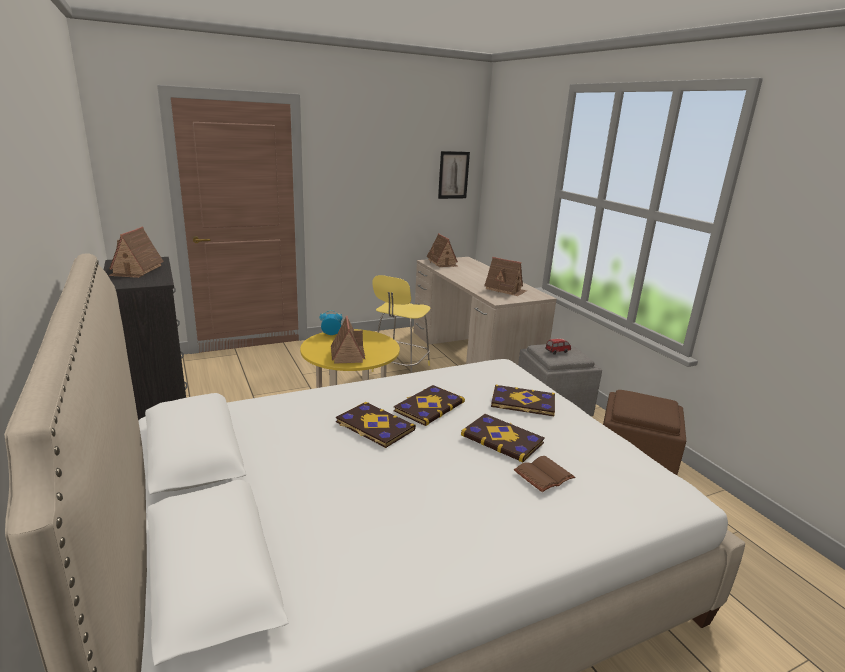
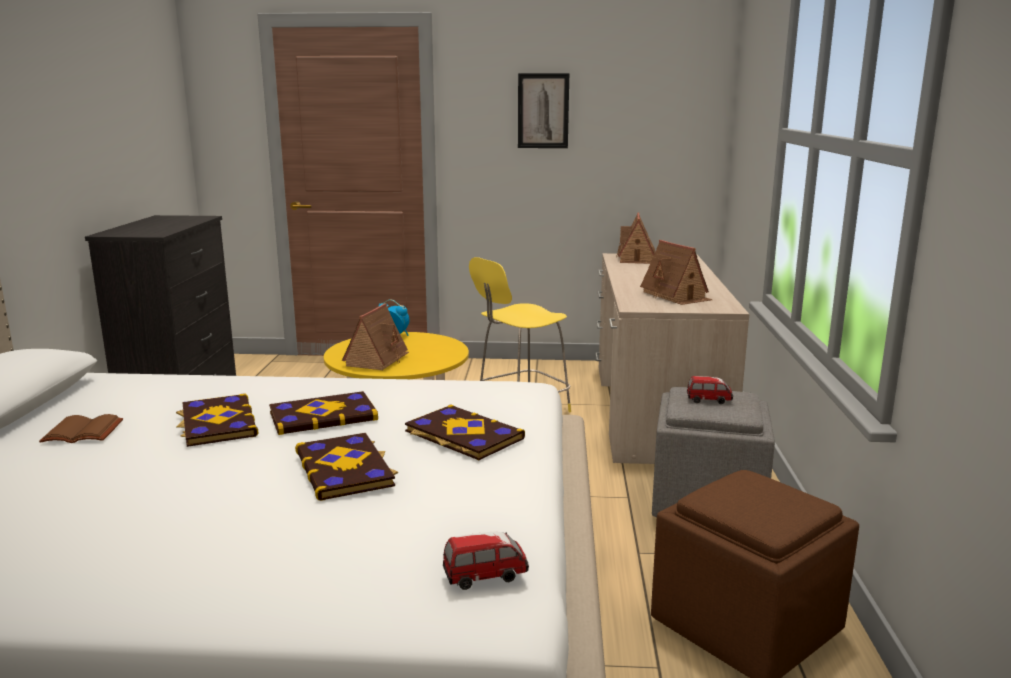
camera: 30 degrees right, 5 degrees down
(136, 270) = (159, 224): toy house -> none
(453, 175) = (675, 122): picture -> picture (543, 111)
(544, 476) = (315, 523): brown book -> brown book (81, 433)
(656, 480) = (485, 576): none -> toy car

